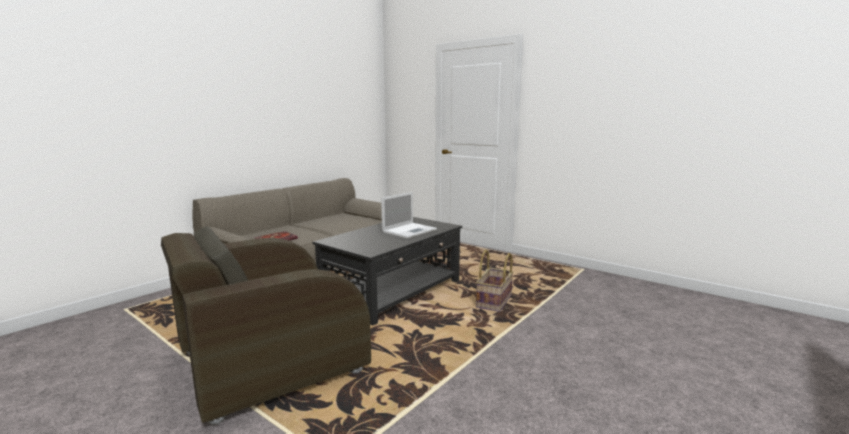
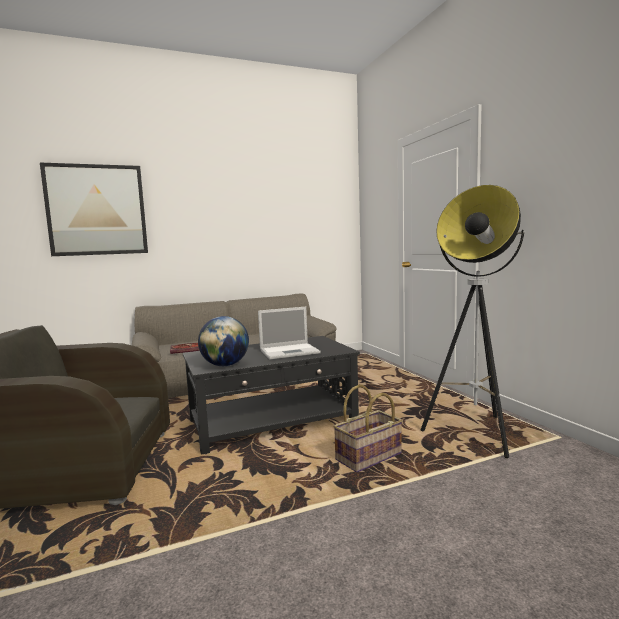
camera: 30 degrees right, 5 degrees down
(144, 89) = (97, 210): none -> picture
(380, 247) = (225, 365): none -> globe
(538, 275) = (475, 433): none -> floor lamp

